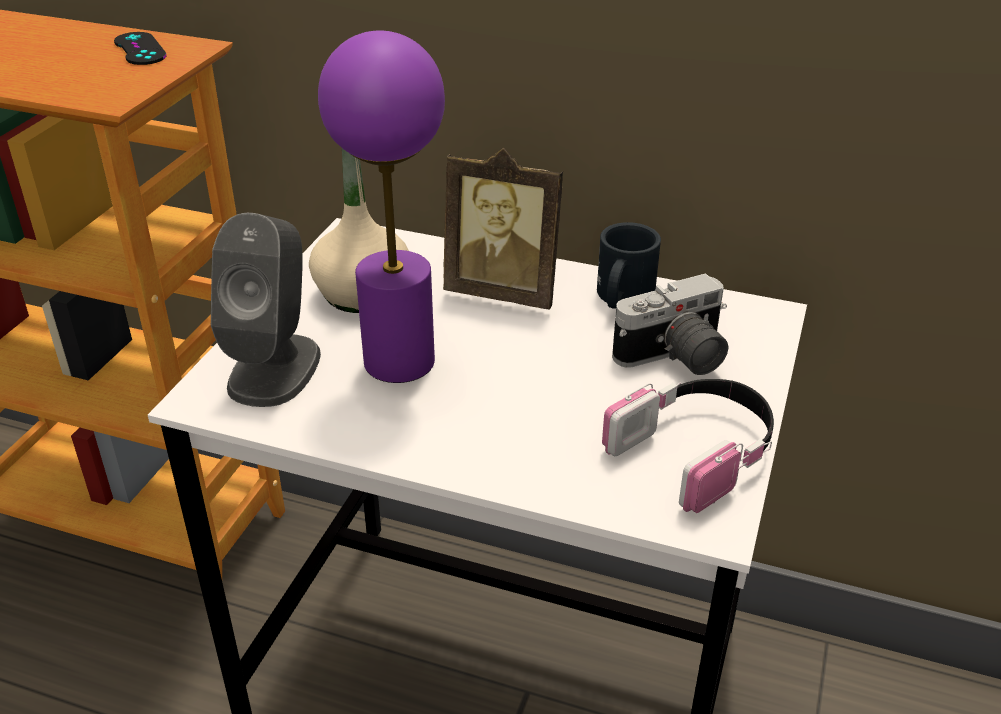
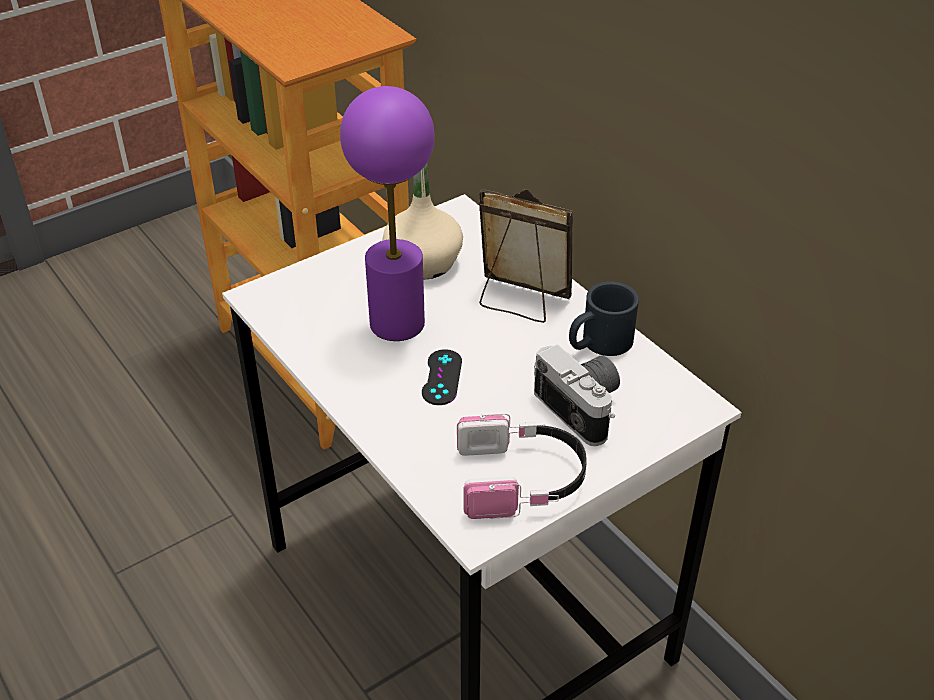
camera: 35 degrees right, 5 degrees up
(140, 49) = (351, 26): black game controller -> black game controller (442, 377)
(275, 368) = (318, 294): grey speaker -> none
(504, 291) = (520, 301): picture frame -> picture frame turned 150 degrees clockwise
(675, 359) = (585, 407): camera -> camera turned 135 degrees counterclockwise

